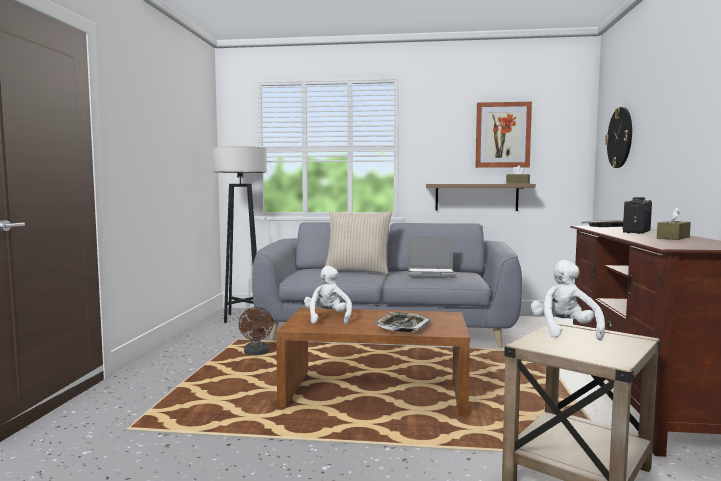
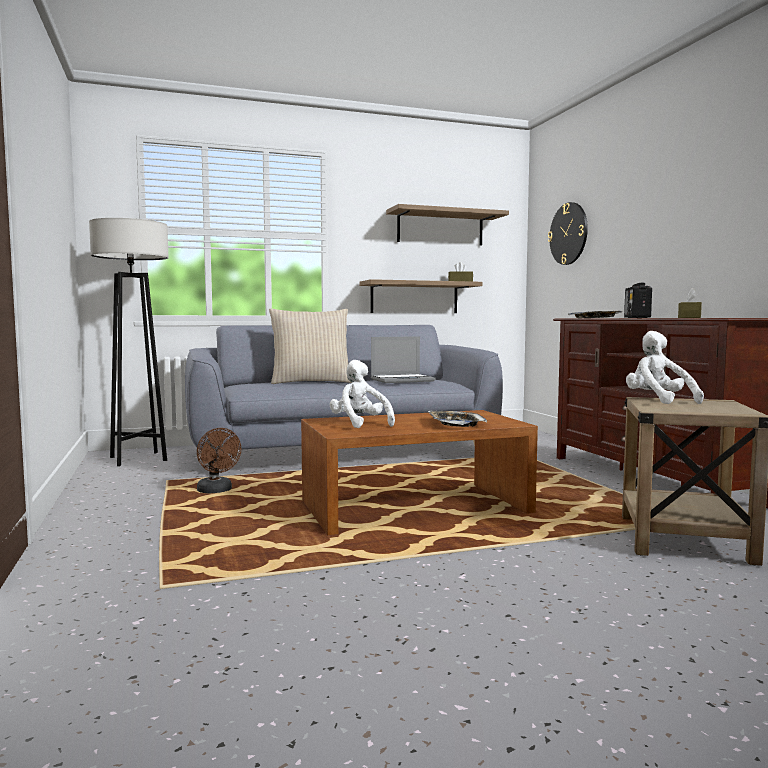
camera: 25 degrees left, 0 degrees up
(502, 135) = (440, 228): picture -> shelf

